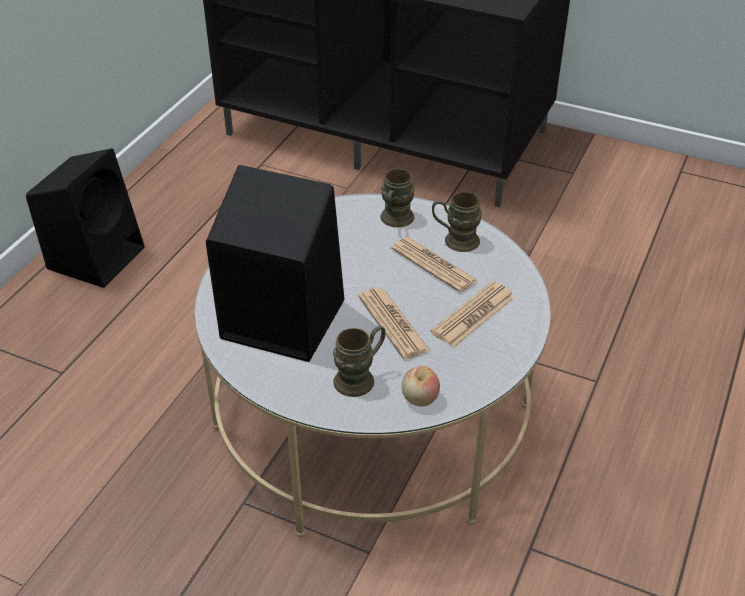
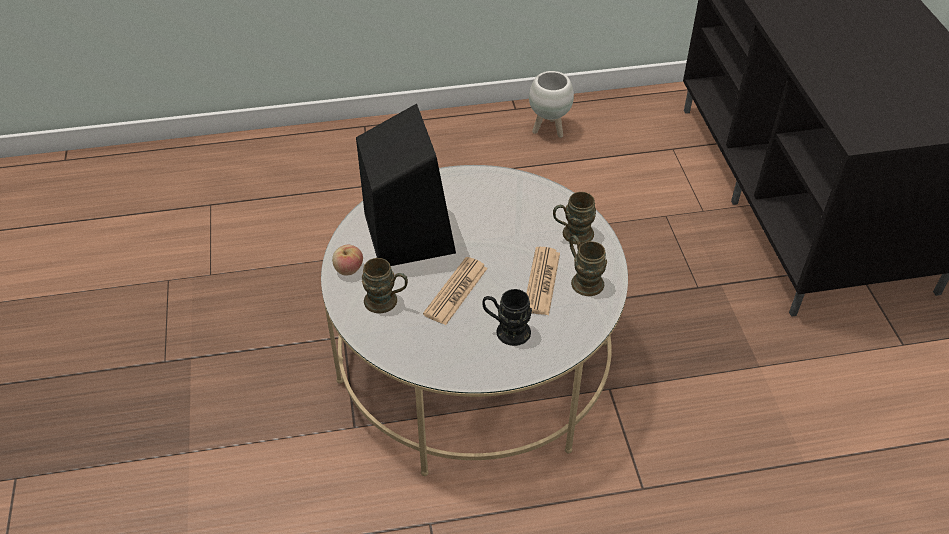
camera: 55 degrees right, 5 degrees up
(97, 256) = (487, 132): black speaker -> none
(147, 218) = (548, 130): none -> white planter
(420, 398) = (392, 343): apple -> apple (348, 269)
(473, 315) = (506, 331): newspaper -> black mug

